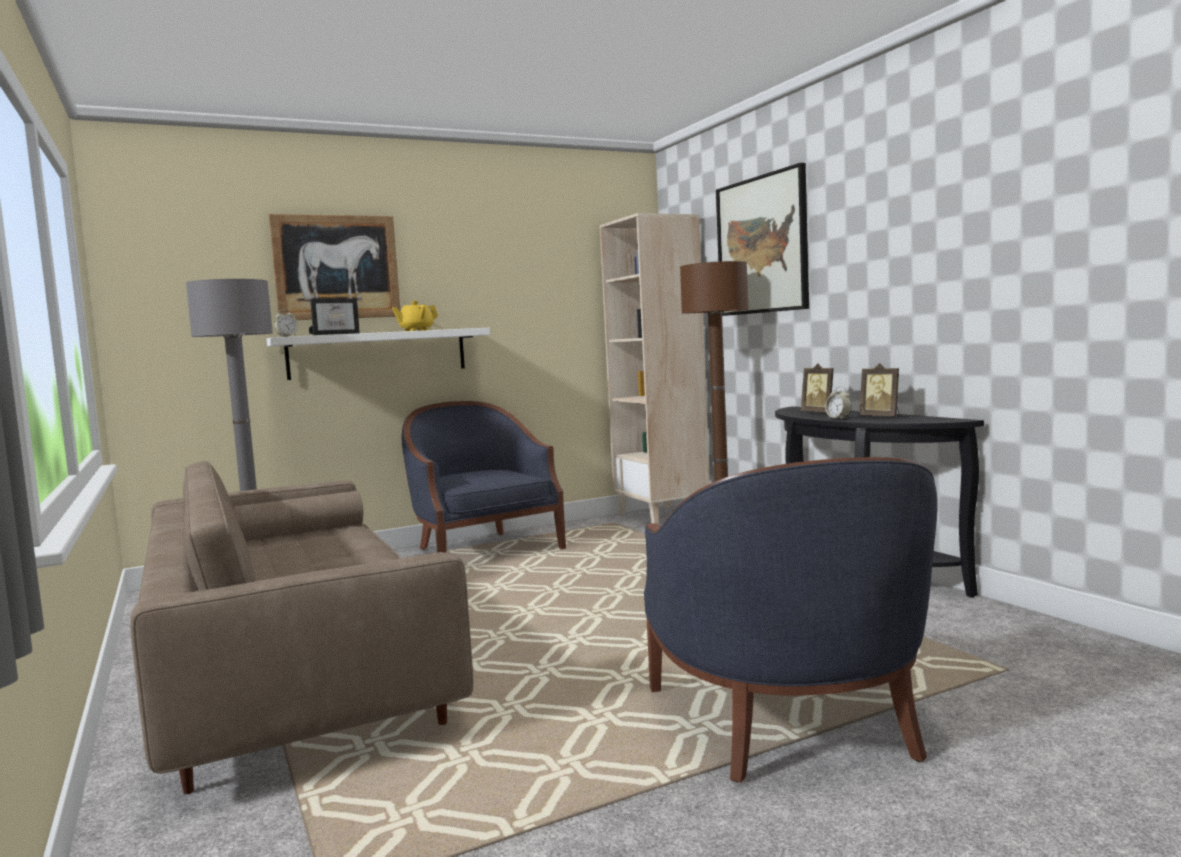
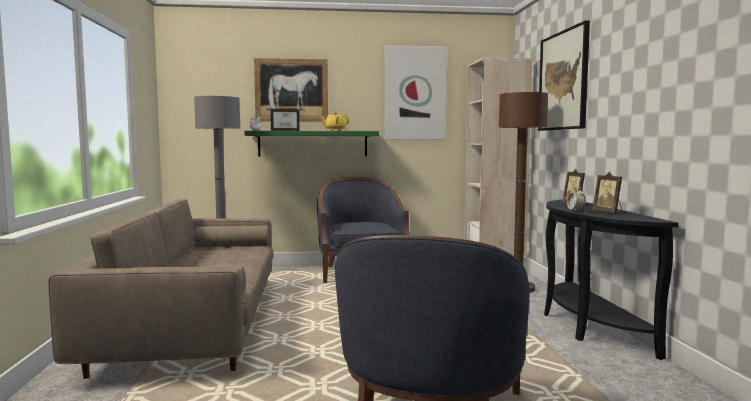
camera: 20 degrees right, 0 degrees up
(378, 353) = (313, 143): white shelf -> green shelf
(528, 268) = (415, 93): none -> picture

